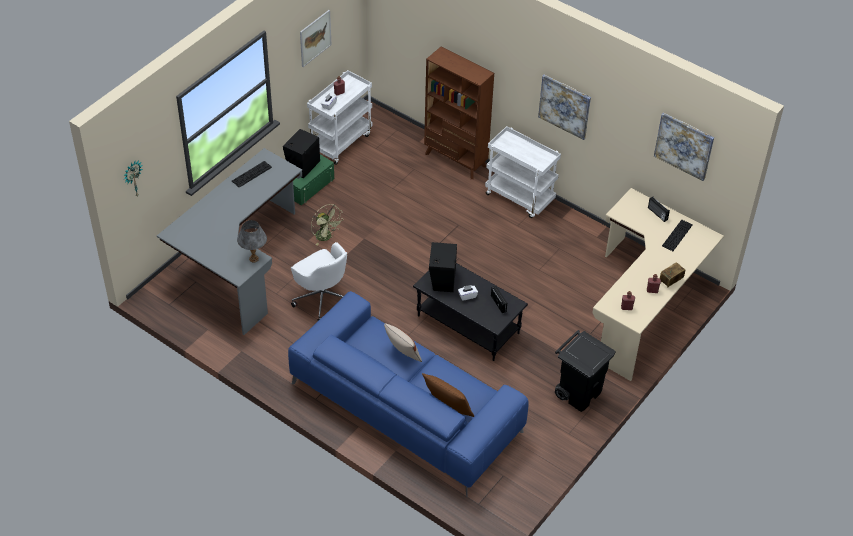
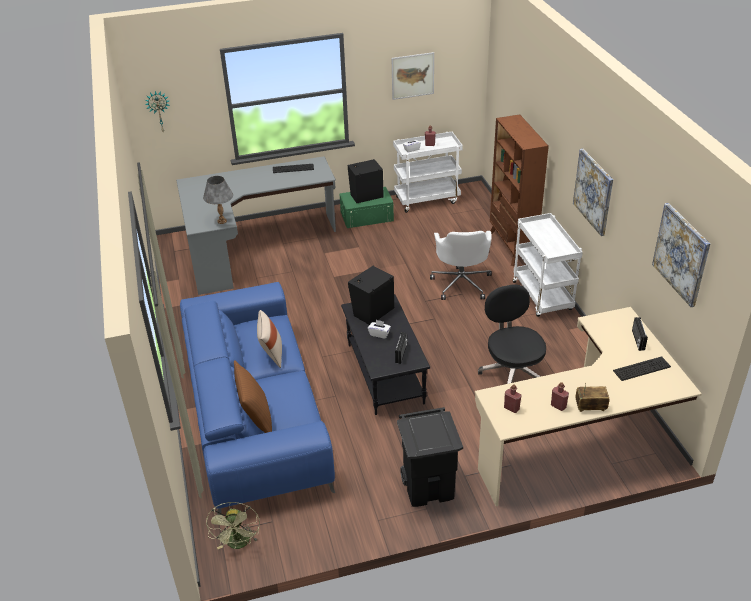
camera: 40 degrees right, 10 degrees down
(322, 297) = (287, 296): white office chair -> white office chair (461, 283)
(326, 237) = (340, 257): green fan -> green fan (239, 544)
(554, 275) = (512, 372): none -> black office chair

